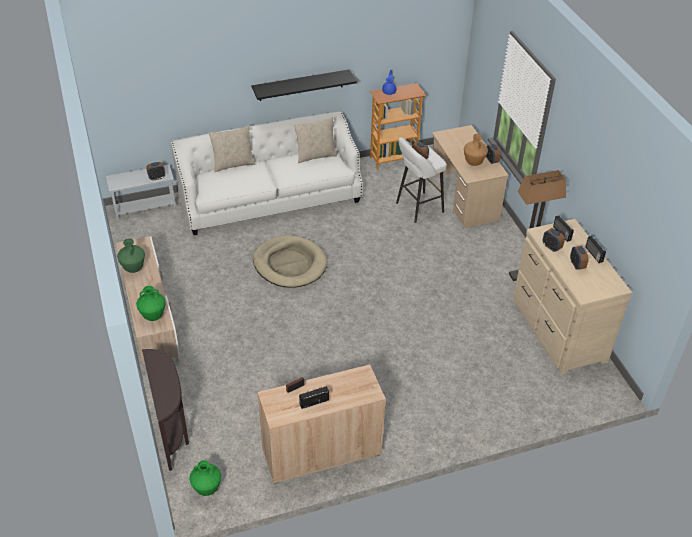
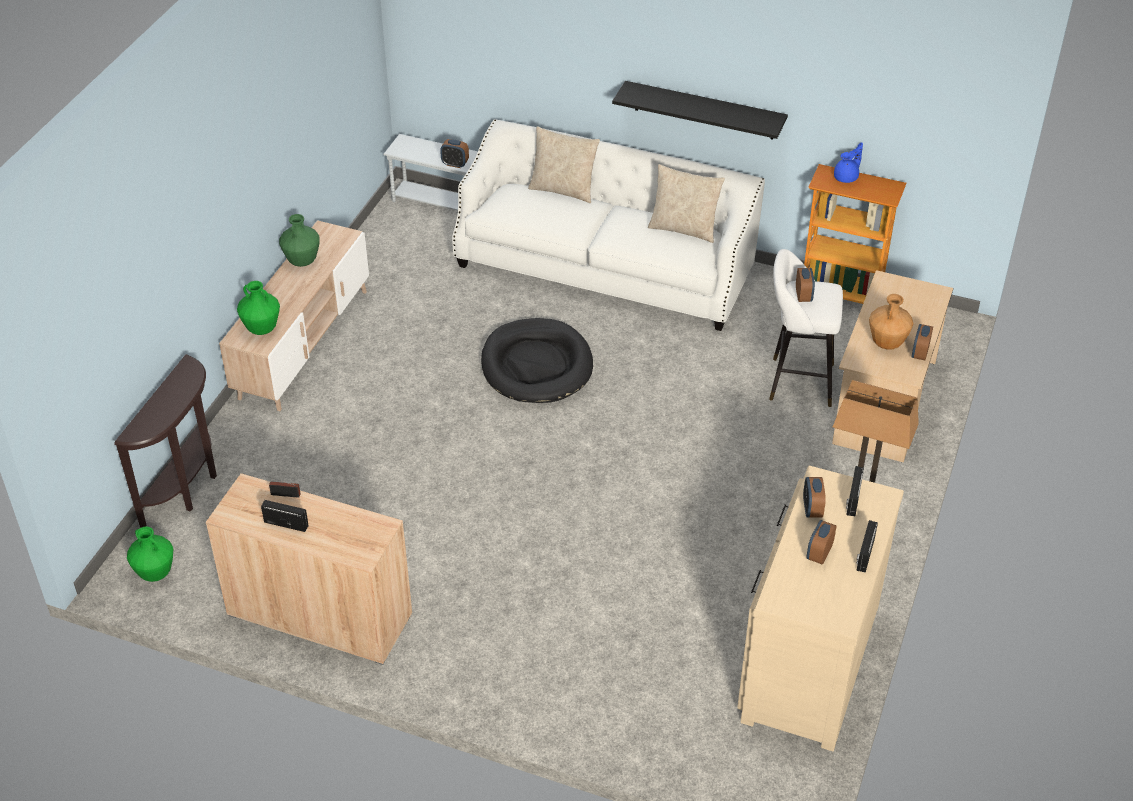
camera: 40 degrees right, 0 degrees up
(290, 264) = (536, 365): beige dog bed -> black dog bed

